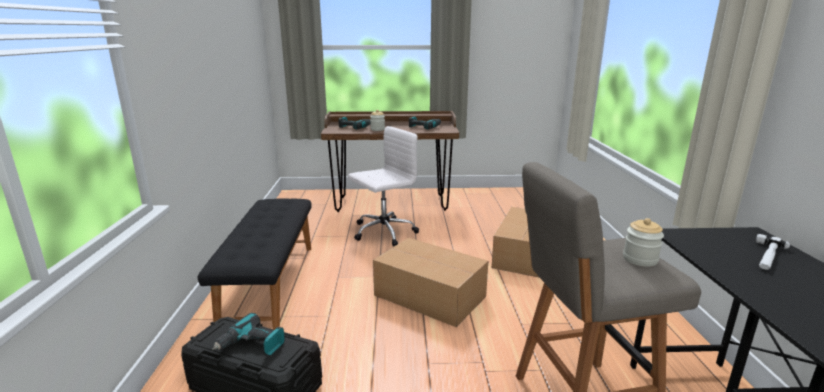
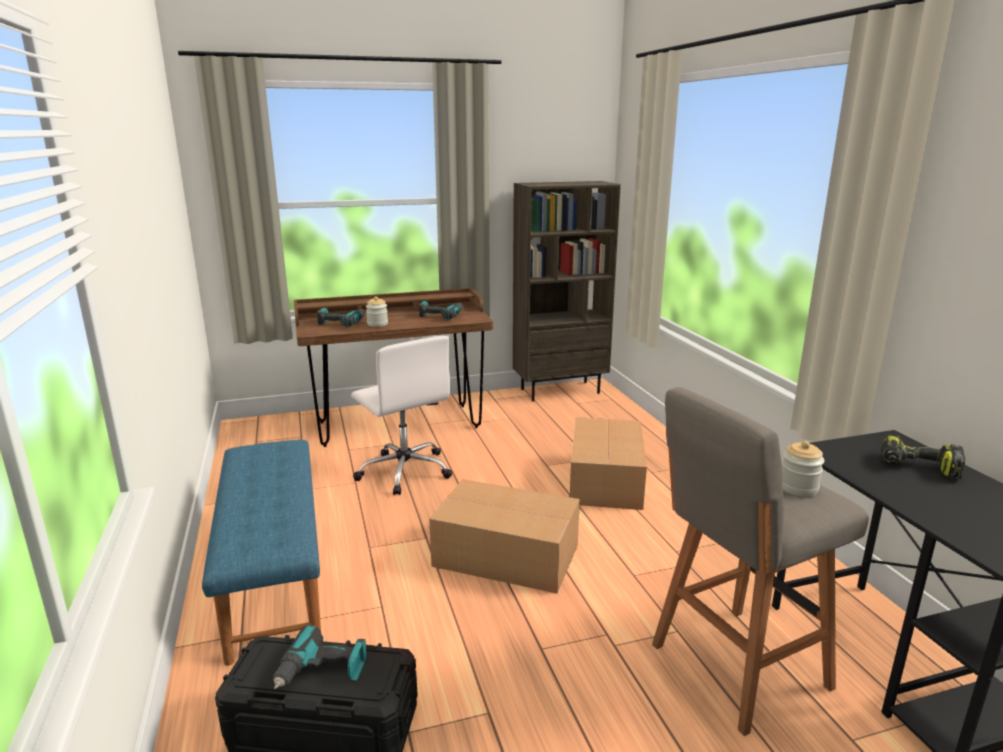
camera: 15 degrees left, 0 degrees up
(269, 284) = (273, 574): black bench -> blue bench
(383, 232) = (404, 471): white office chair -> white office chair turned 105 degrees clockwise
(516, 192) = (560, 390): none -> brown bookcase
(767, 256) = (917, 467): hammer -> power drill

